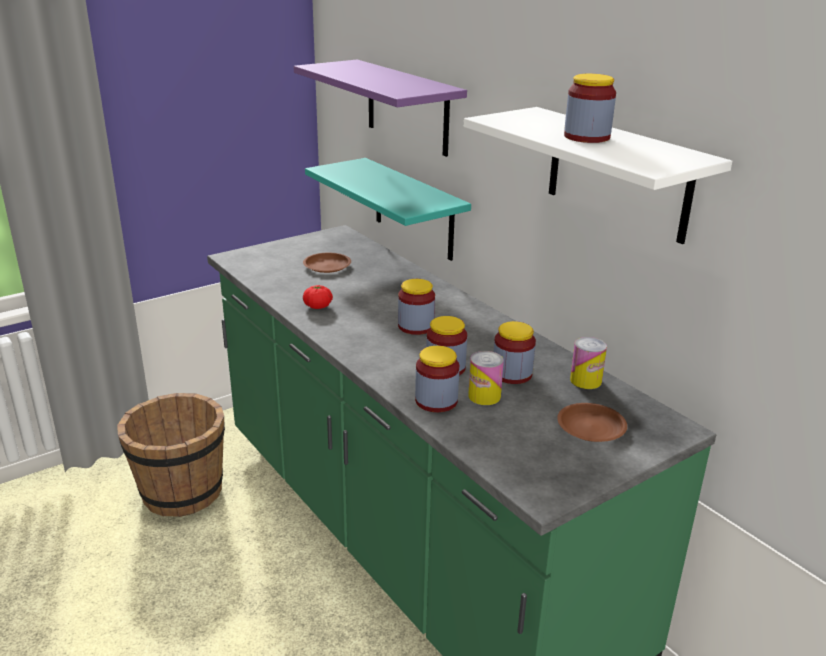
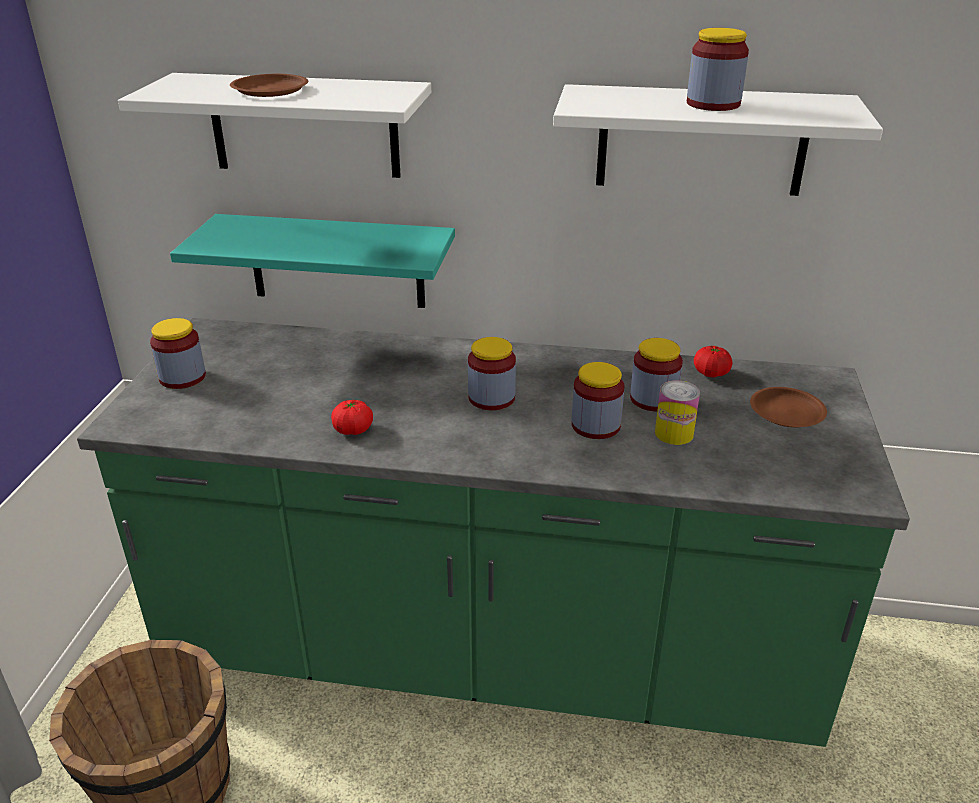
camera: 45 degrees left, 5 degrees up
(327, 266) = (270, 377): brown plate -> brown plate (271, 90)
(407, 107) = (304, 126): purple shelf -> white shelf
(436, 401) = (649, 463): jar -> jar (182, 377)
(585, 380) = (711, 373): can -> tomato

